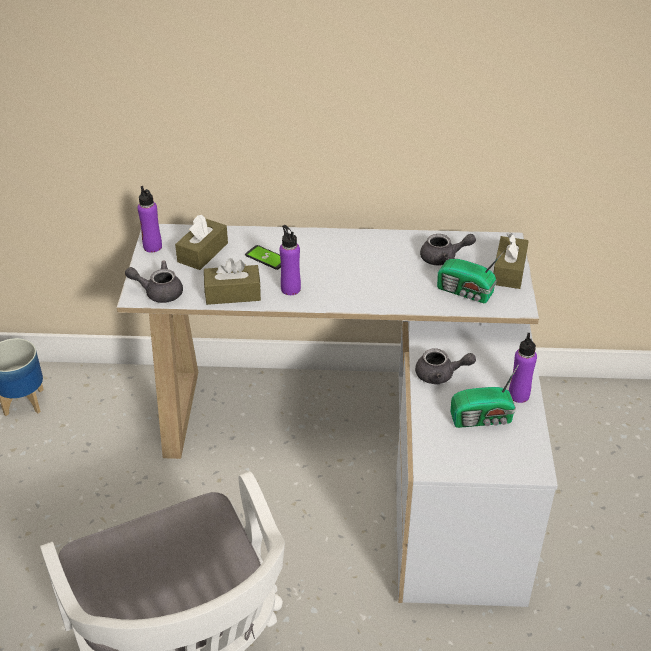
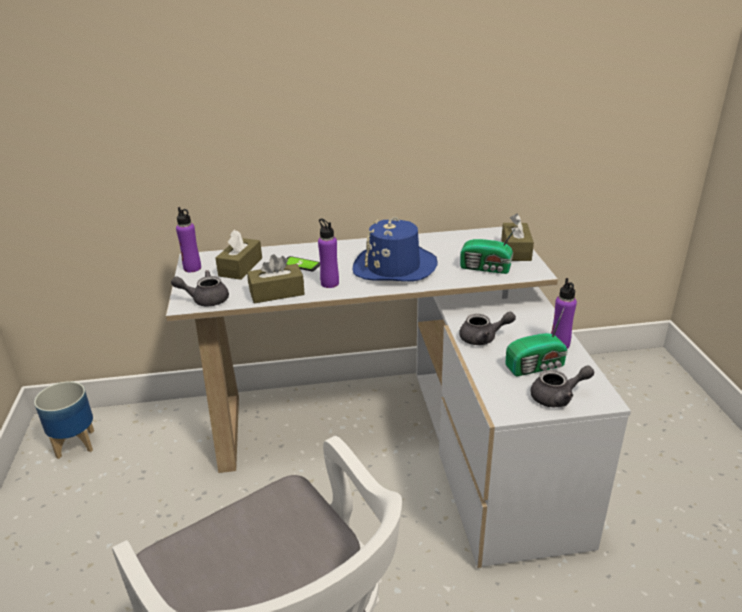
camera: 10 degrees left, 10 degrees down
(365, 276) = (394, 267): none -> blue hat
(443, 258) = (456, 248): grey teapot -> grey teapot (558, 397)

